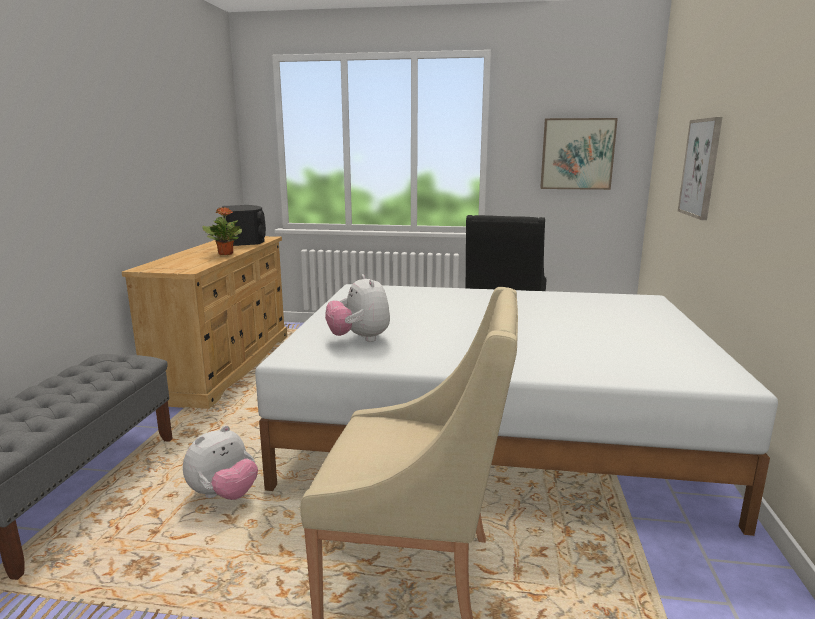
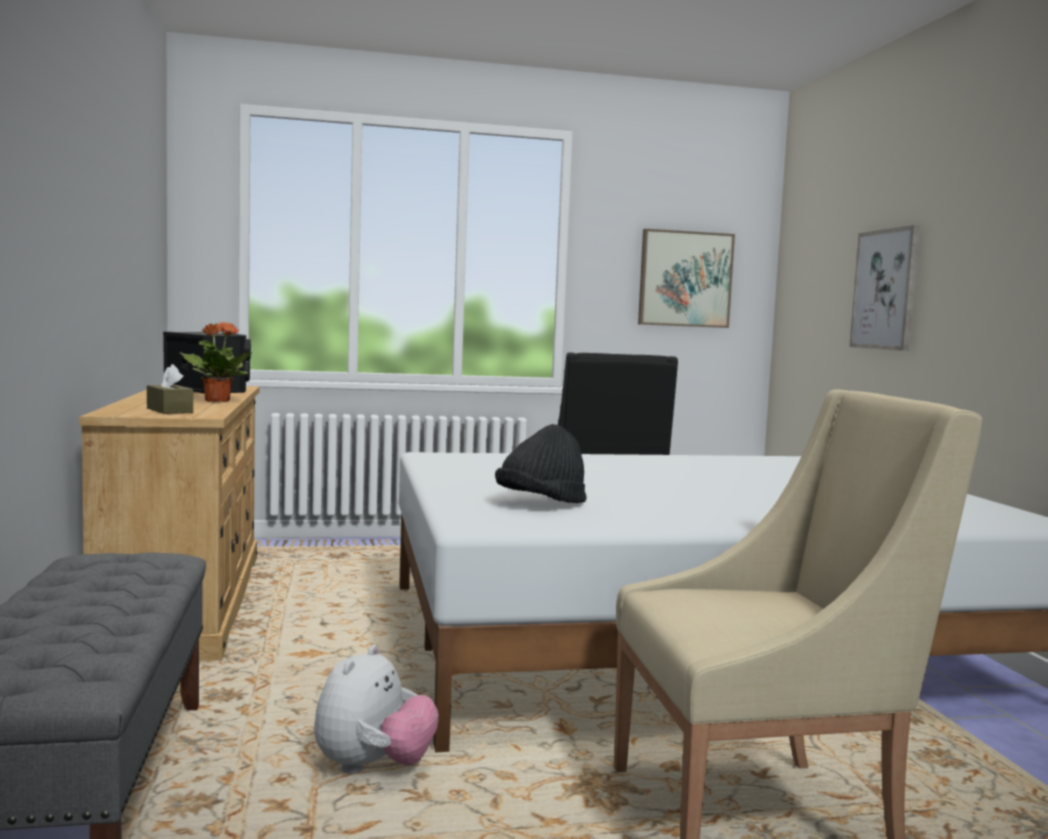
camera: 20 degrees left, 10 degrees down
(179, 265) = (169, 410): none -> brown tissue box
(359, 339) = (541, 504): plush toy -> black hat

